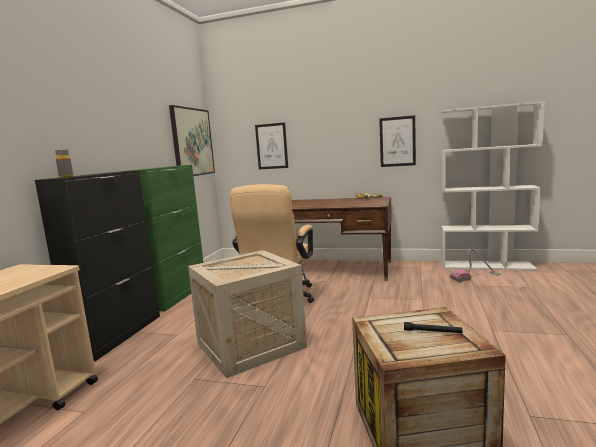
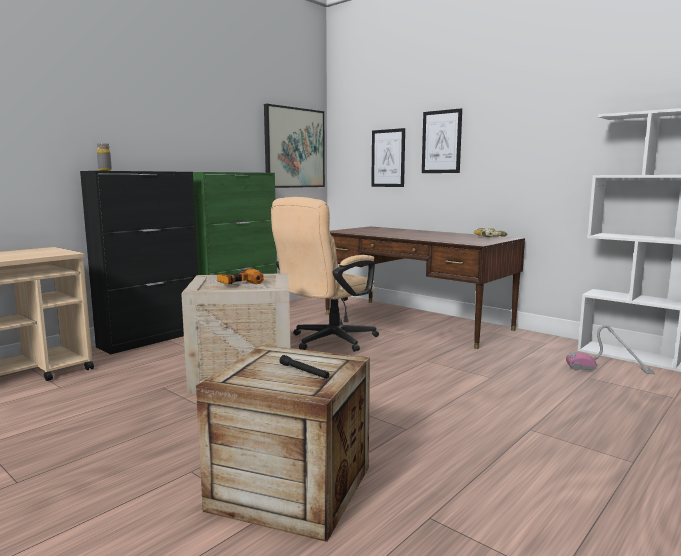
camera: 25 degrees right, 0 degrees up
(242, 266) = (238, 282): none -> power drill
(397, 141) = (542, 160): picture -> picture (441, 142)

